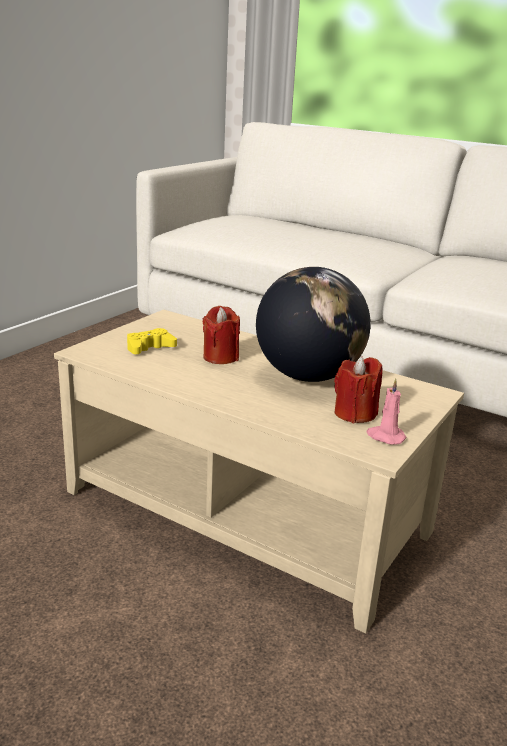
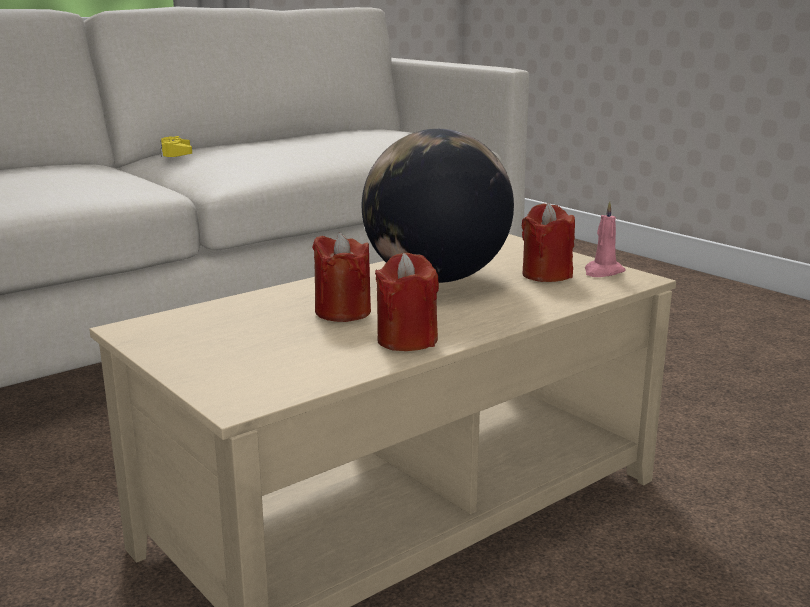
camera: 70 degrees left, 5 degrees down
(149, 348) = (268, 351): yellow game controller -> yellow game controller (176, 153)
(183, 378) = (407, 340): none -> red candle

